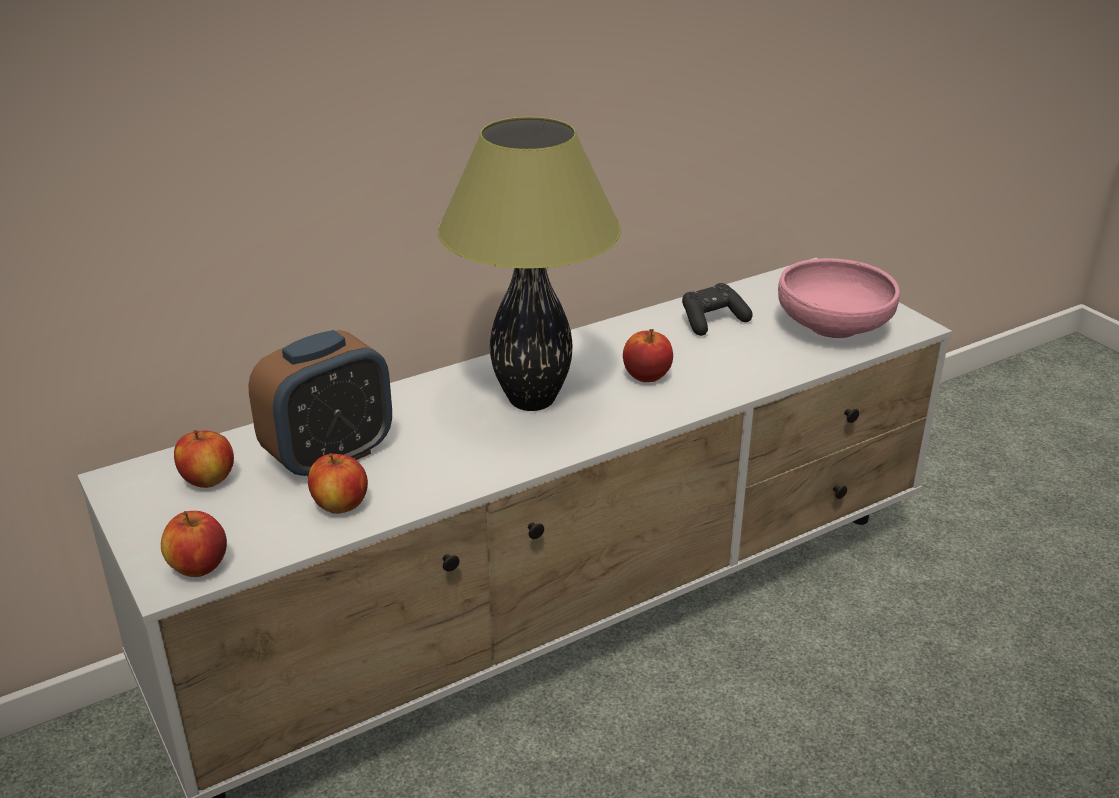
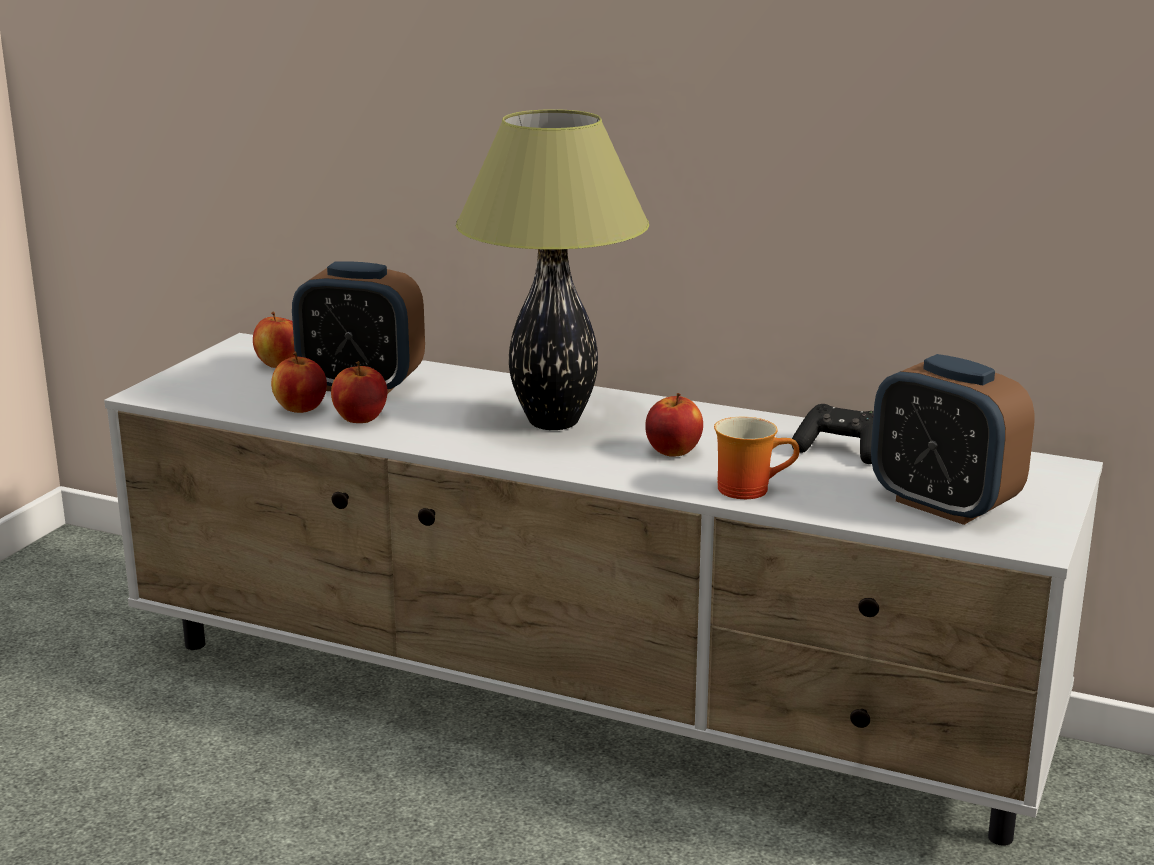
camera: 55 degrees right, 10 degrees down
(198, 567) = (173, 395): apple -> apple (360, 419)
(741, 375) = (749, 488): none -> mug
(832, 326) = (943, 505): pink bowl -> alarm clock

